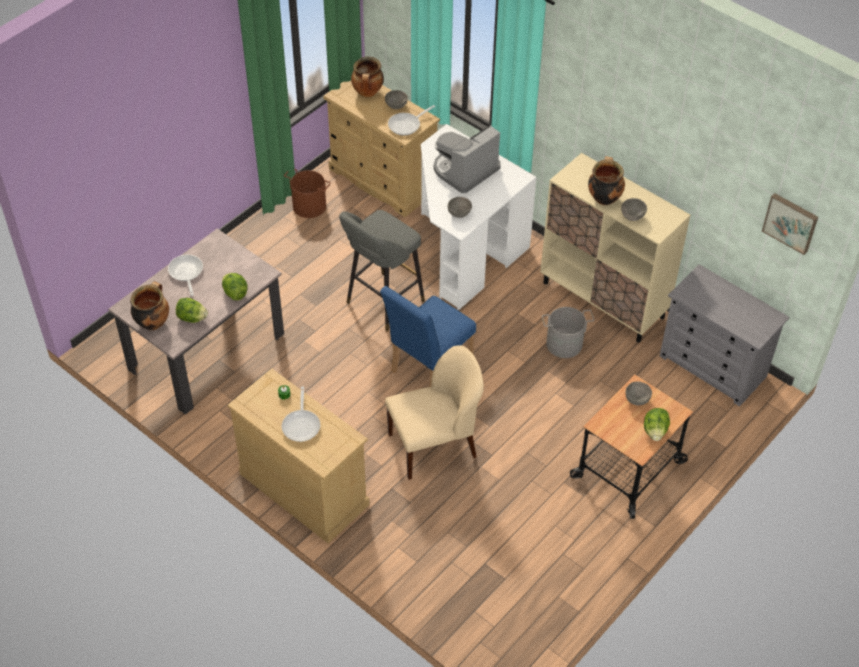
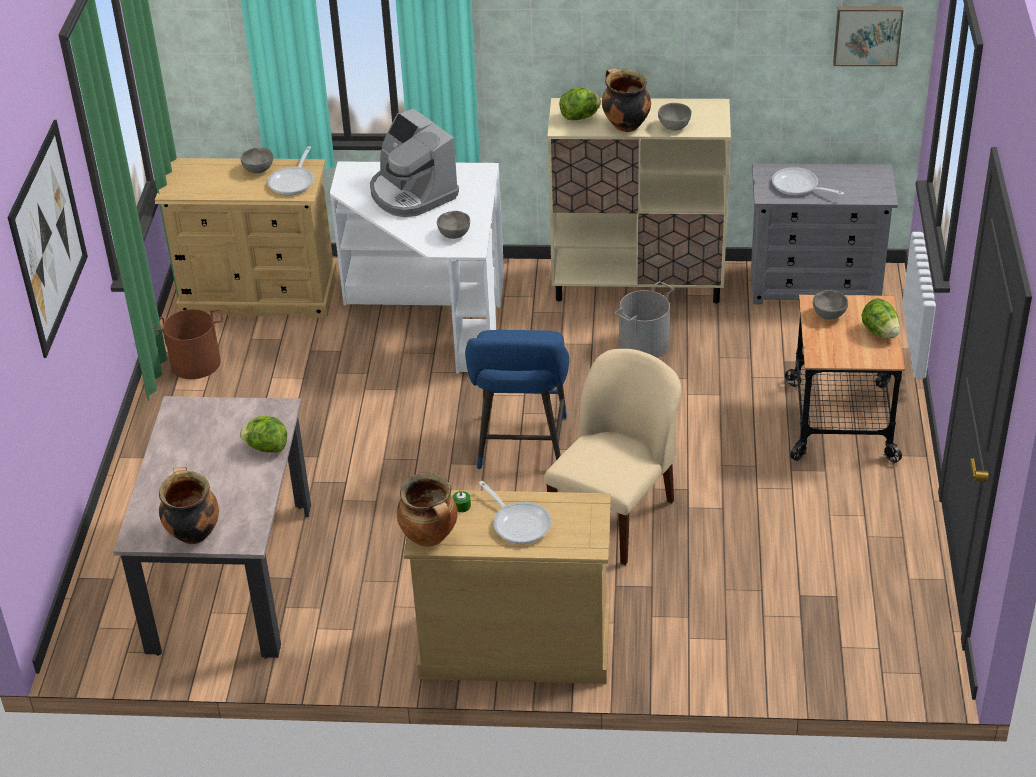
camera: 35 degrees left, 10 degrees down
(178, 107) = (48, 238): none -> picture
(186, 273) = (177, 460): frying pan -> frying pan (798, 187)
(192, 318) = (241, 501): lettuce -> lettuce (580, 117)
(368, 93) = (209, 173): cooking pot -> cooking pot (430, 537)
(382, 304) = (397, 414): grey stool -> none
(427, 368) = (521, 447): blue chair -> blue stool
(464, 170) = (411, 193): coffee machine -> coffee machine turned 45 degrees counterclockwise

